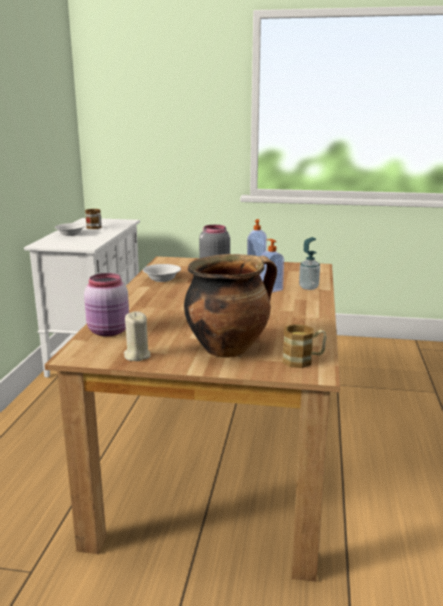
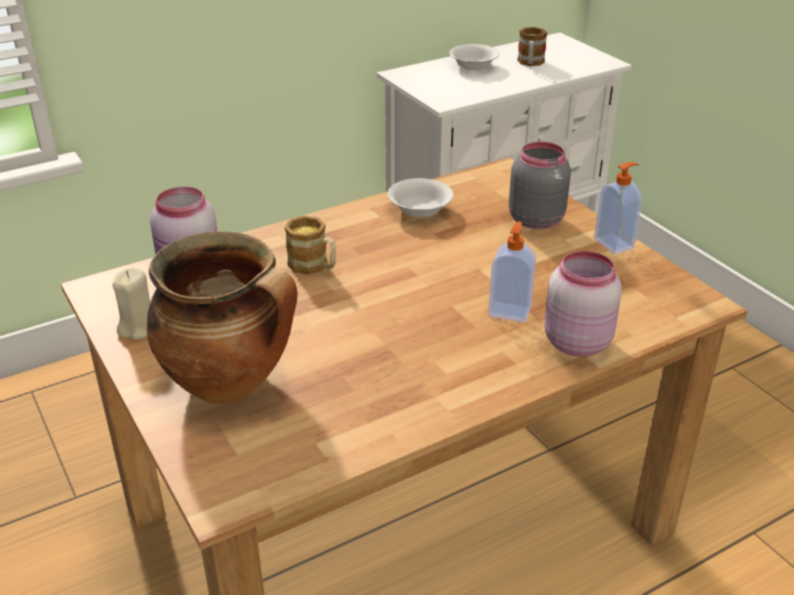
camera: 50 degrees right, 15 degrees up
(303, 360) = (256, 468): mug -> mug (314, 266)
(308, 287) = (576, 341): soap dispenser -> pink jar

